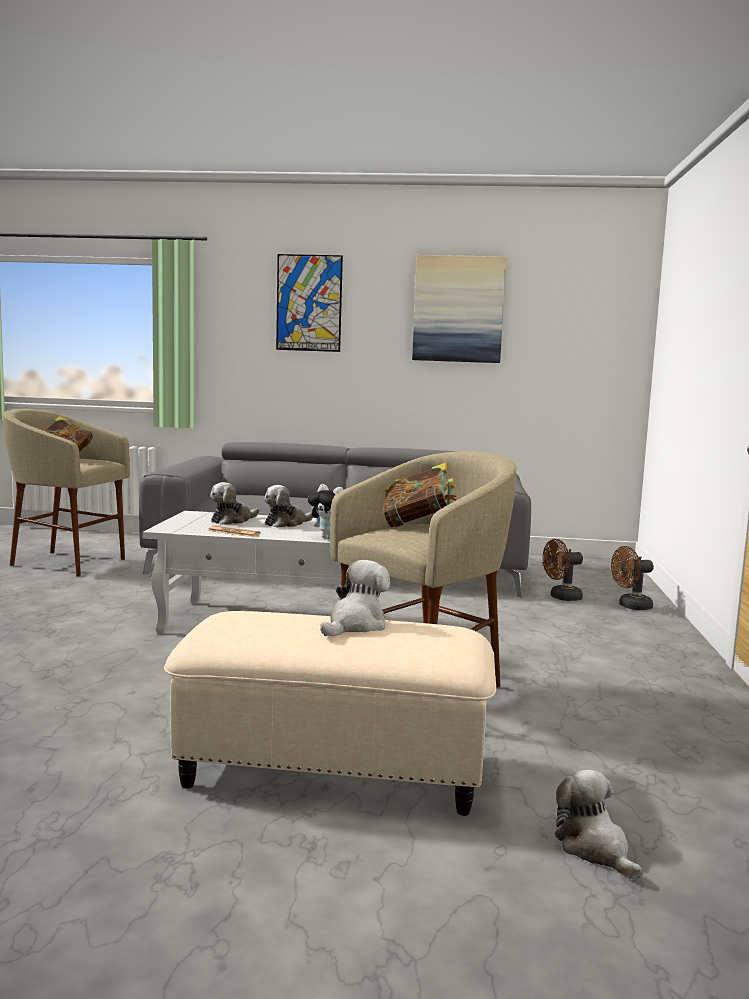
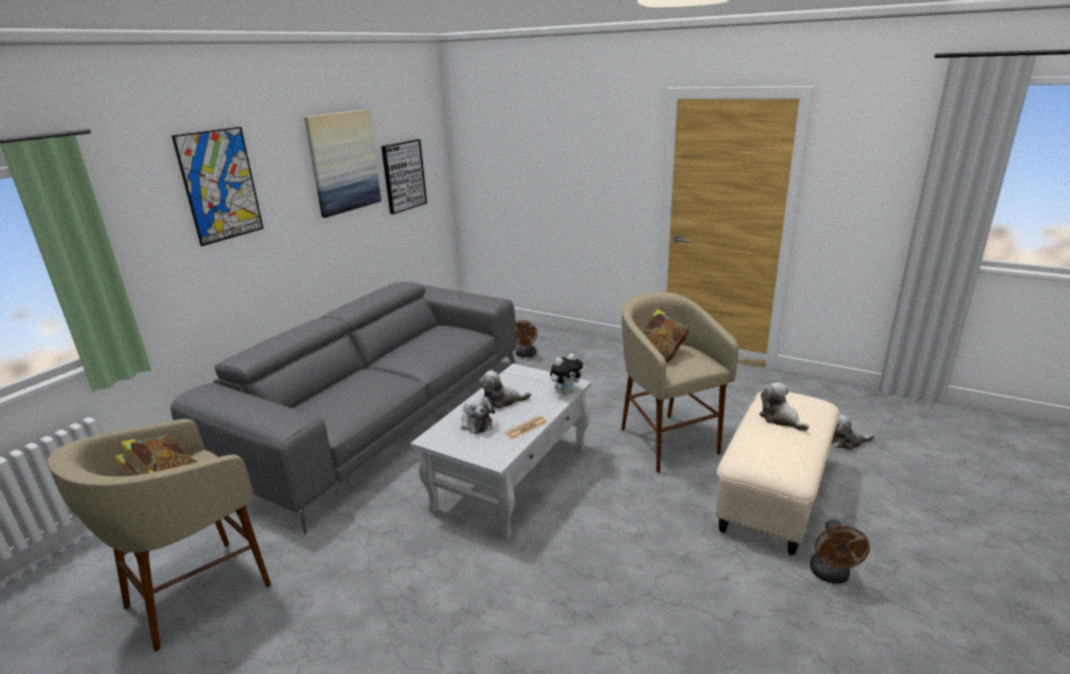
camera: 65 degrees left, 15 degrees up
(286, 523) = (502, 401): plush toy -> plush toy turned 105 degrees clockwise
(552, 343) = (403, 176): none -> picture
(630, 606) = (555, 341): brown fan -> brown fan (831, 575)

